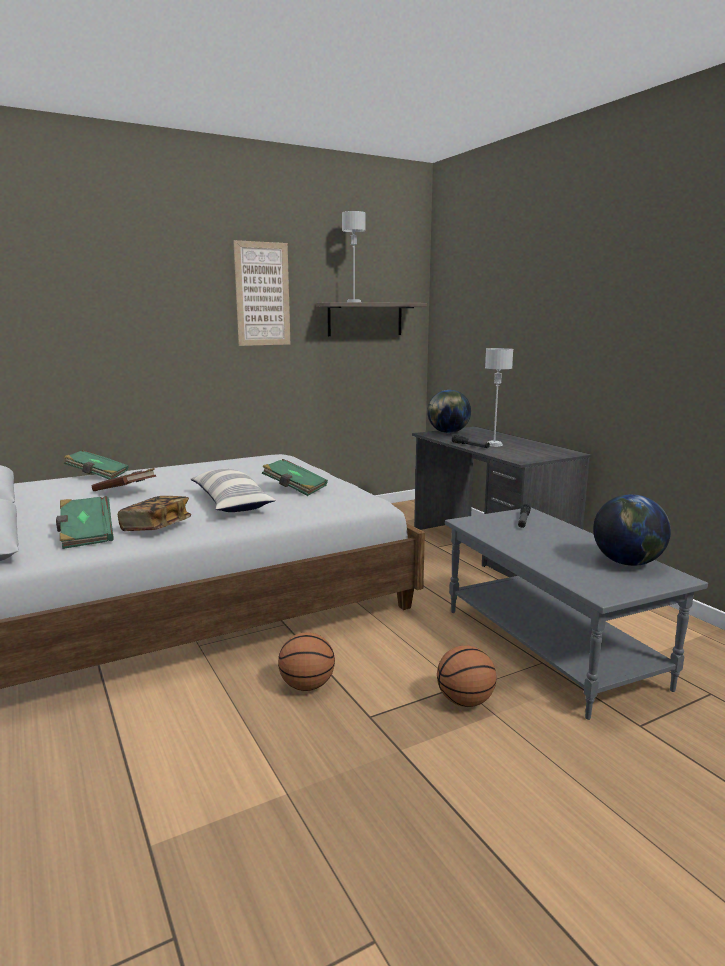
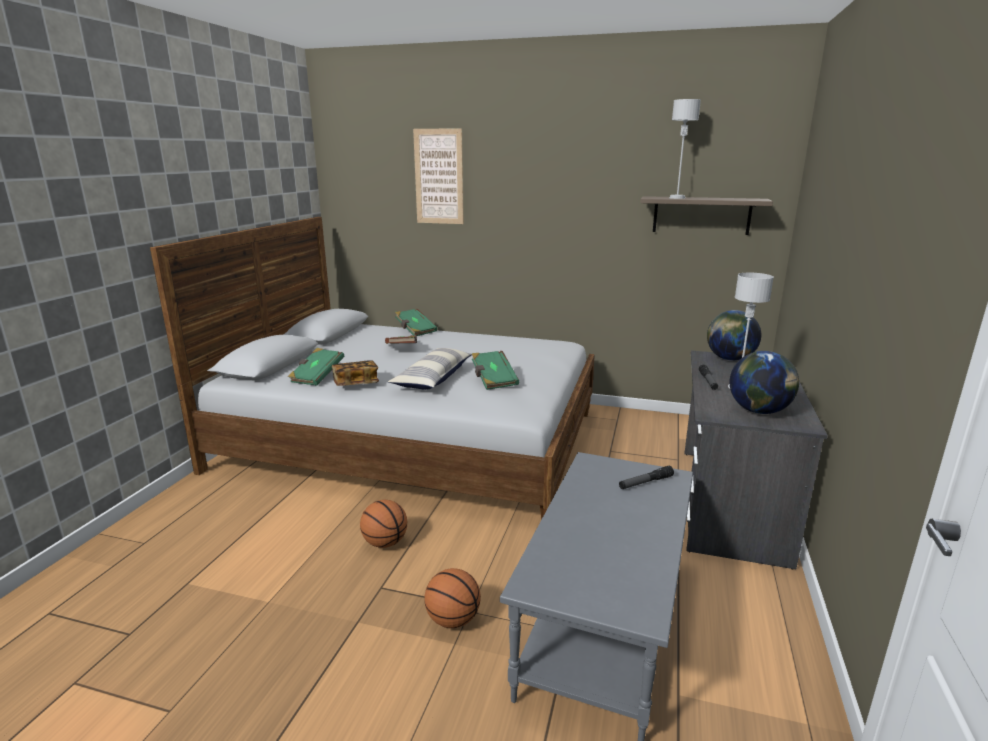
camera: 45 degrees right, 5 degrees up
(262, 294) = (585, 187): picture -> picture (439, 177)
(627, 562) = (635, 573): globe -> globe (759, 411)

